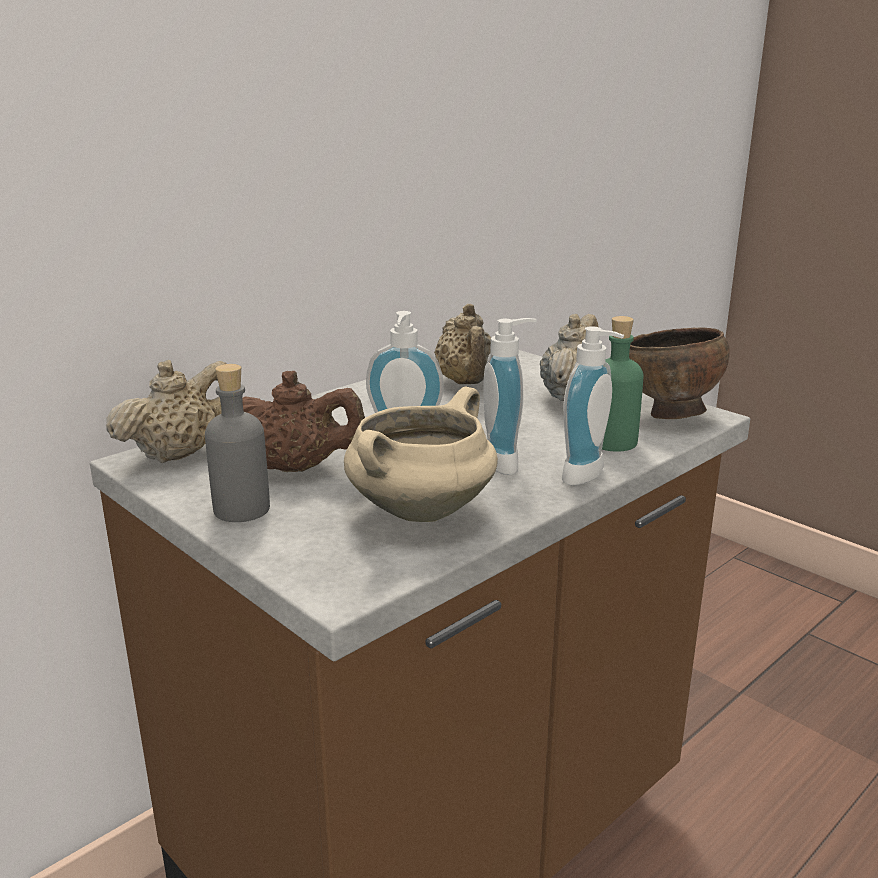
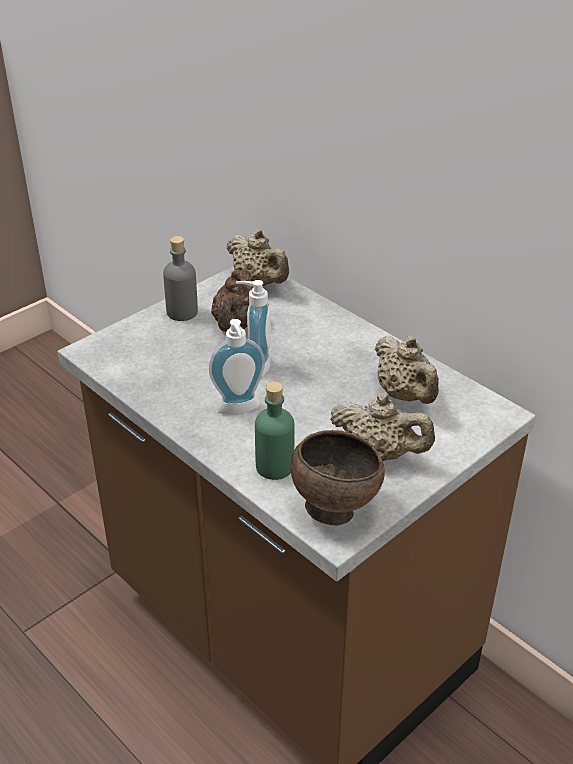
camera: 90 degrees right, 15 degrees up
(421, 510) = (172, 374): beige cooking pot -> none
(466, 383) = (405, 395): beige teapot -> beige teapot turned 105 degrees counterclockwise
(589, 476) = (213, 447): soap dispenser -> none

